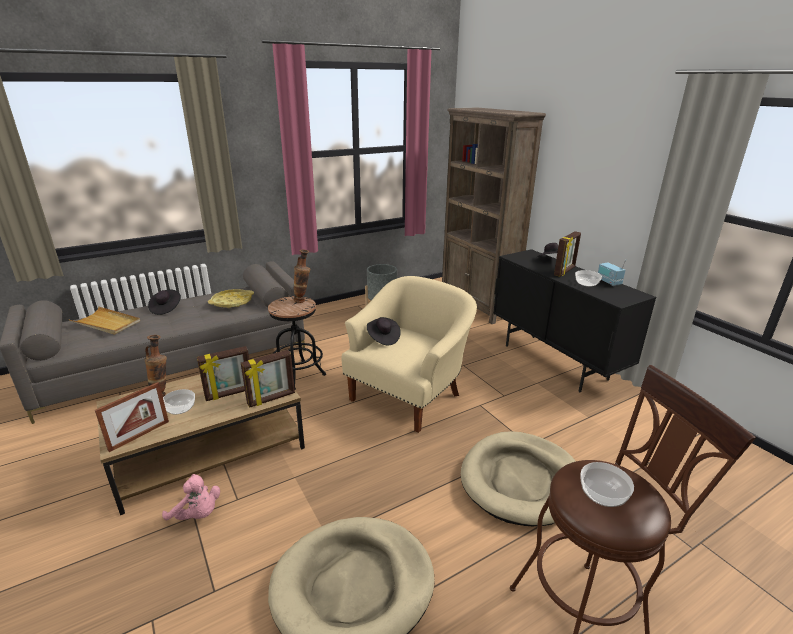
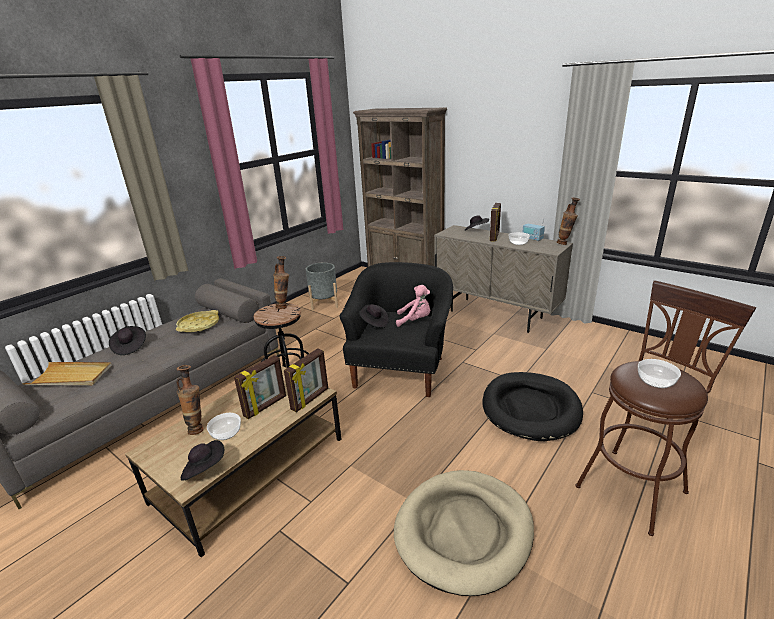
camera: 20 degrees left, 0 degrees up
(139, 436) = (205, 469): picture frame -> black hat
(197, 515) = (282, 528): pink plush toy -> pink plush toy (415, 320)
(409, 396) = (401, 370): beige armchair -> black armchair
(520, 480) = (530, 408): beige dog bed -> black dog bed
(554, 362) = (495, 315): black cabinet -> beige cabinet
(644, 296) = (565, 244): none -> vase

